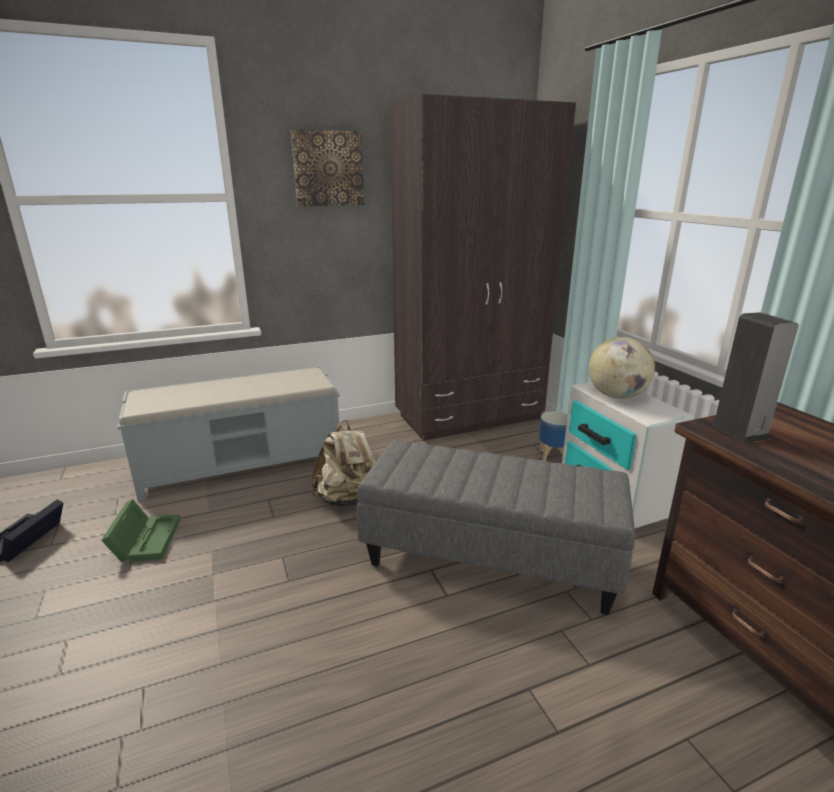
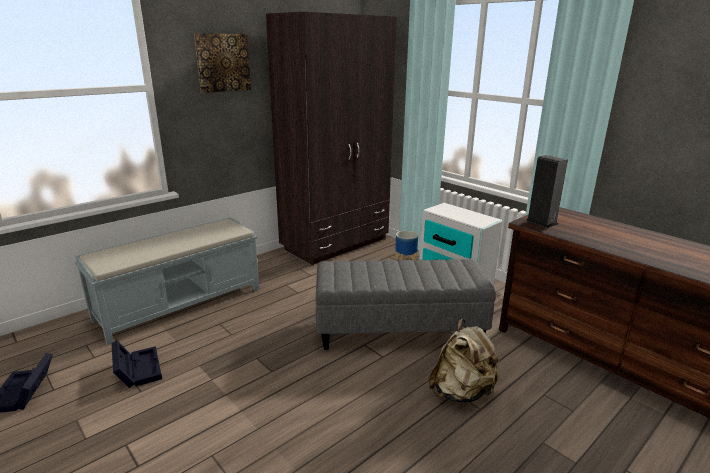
camera: 20 degrees left, 0 degrees up
(146, 539) = (137, 369): green storage box -> black storage box
(349, 500) = (281, 313): beige backpack -> beige backpack (461, 392)
(617, 396) = (454, 213): globe -> none

